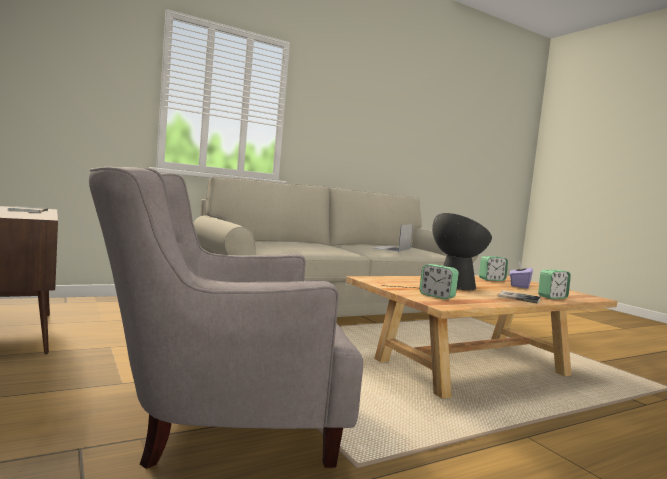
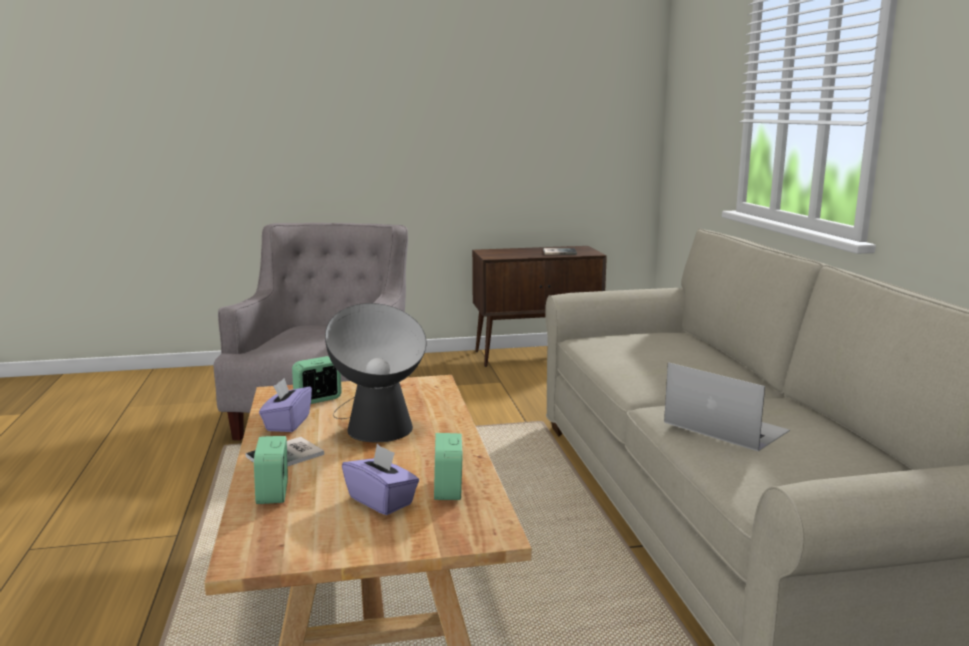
camera: 110 degrees right, 10 degrees up
(484, 299) = (287, 423): none -> purple tissue box

